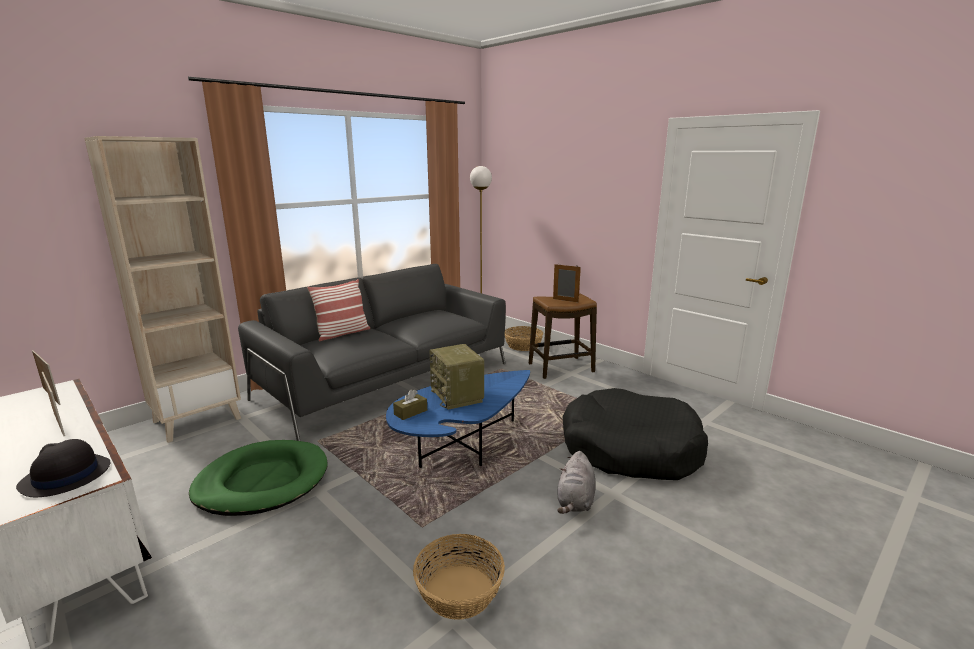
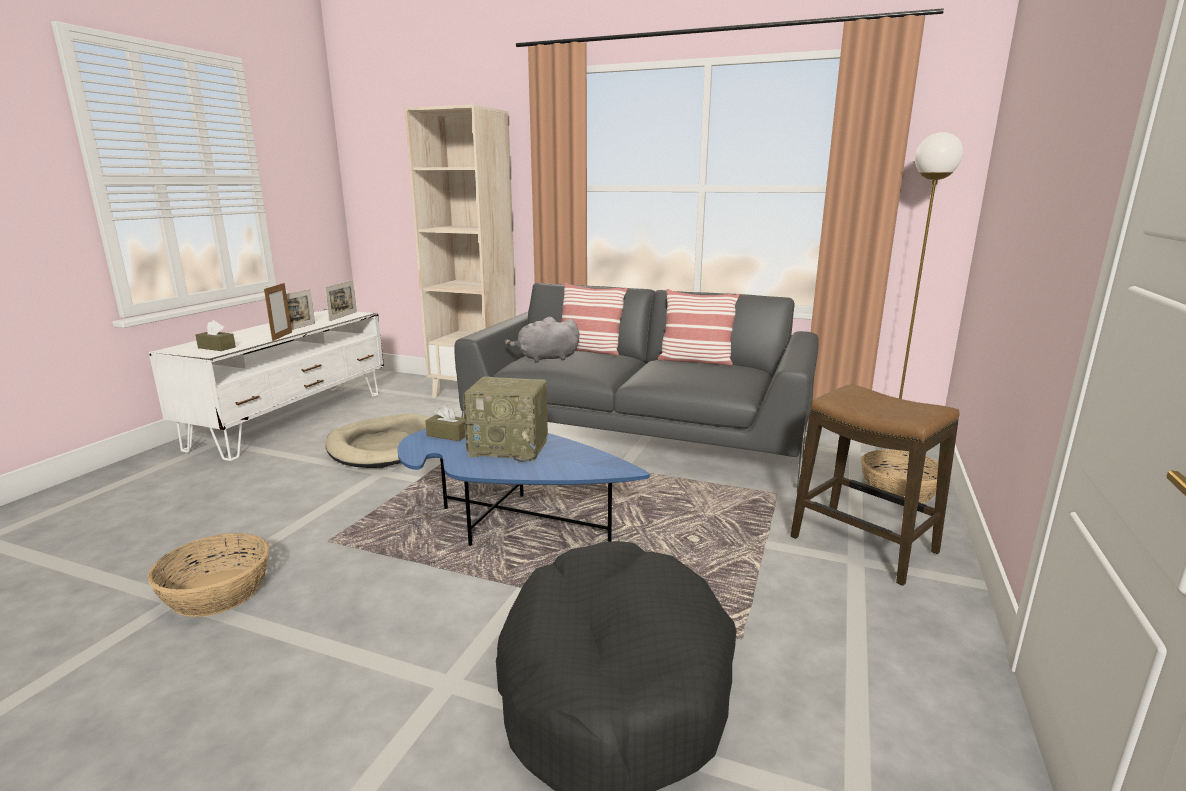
camera: 65 degrees right, 0 degrees up
(65, 476) = (216, 347): black hat -> brown tissue box
(262, 481) = (387, 446): green dog bed -> beige dog bed
(411, 316) = (695, 361): none -> pillow
(457, 396) = (510, 448): radio -> radio turned 120 degrees counterclockwise
(565, 300) = (876, 405): picture frame -> picture frame (282, 336)
(575, 501) = (412, 645): grey plush toy -> grey plush toy (545, 358)

